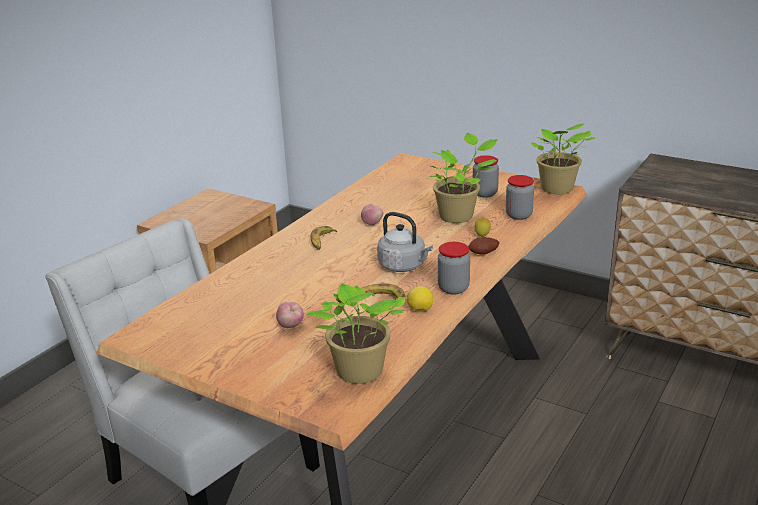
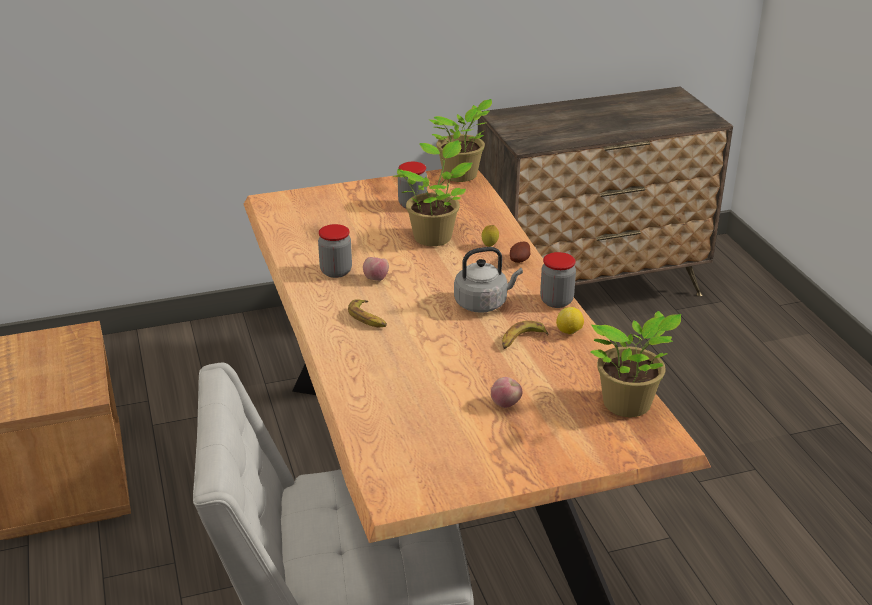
camera: 50 degrees left, 5 degrees up
(519, 215) = (479, 213): jar -> jar (336, 271)

